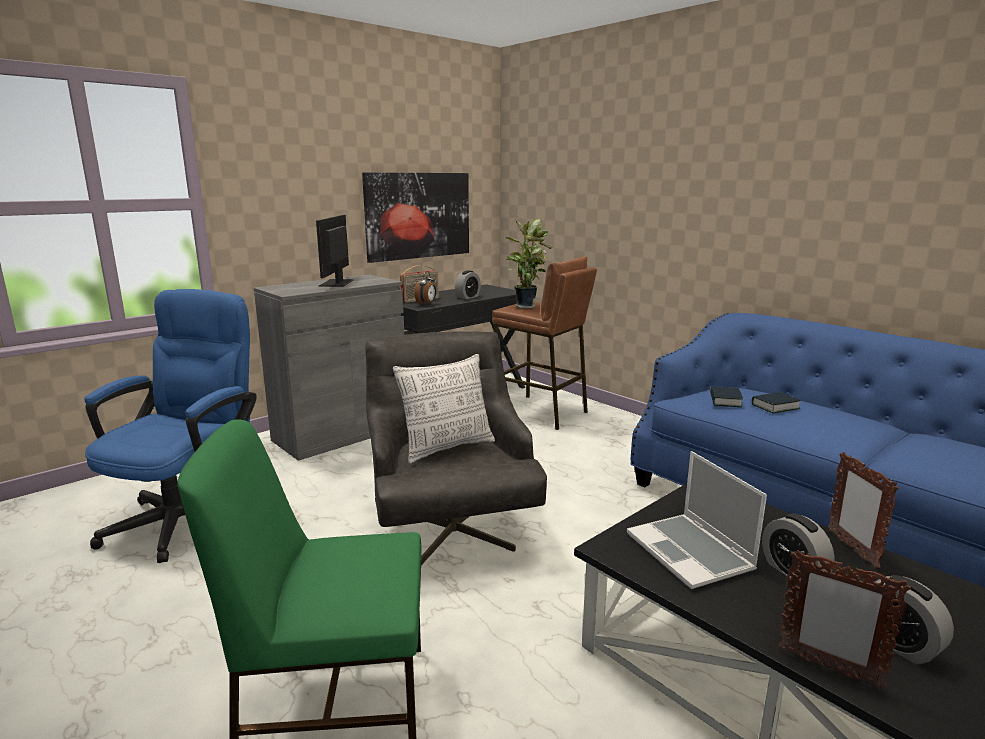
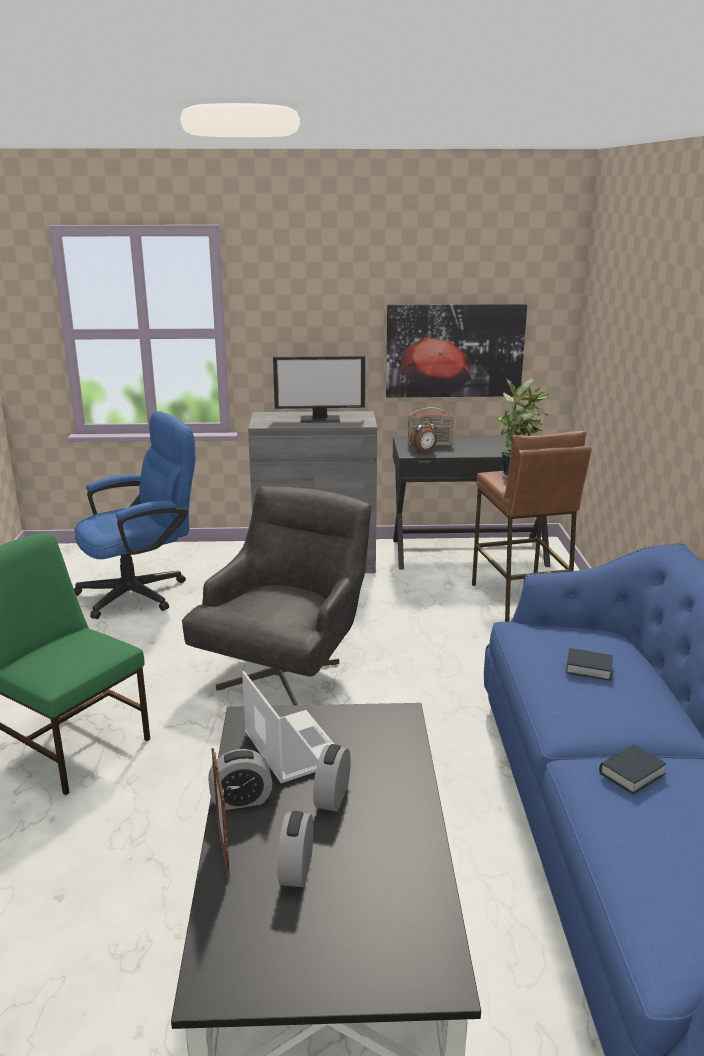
camera: 40 degrees right, 5 degrees up
(337, 283) = (320, 419): monitor -> monitor turned 135 degrees counterclockwise
(447, 447) = (271, 599): pillow -> none
(468, 297) = (483, 450): alarm clock -> alarm clock (241, 800)
(691, 553) = (291, 748): laptop -> laptop turned 135 degrees clockwise
(725, 401) = (551, 643): book -> book (631, 774)
(852, 549) = (416, 810): picture frame -> none

